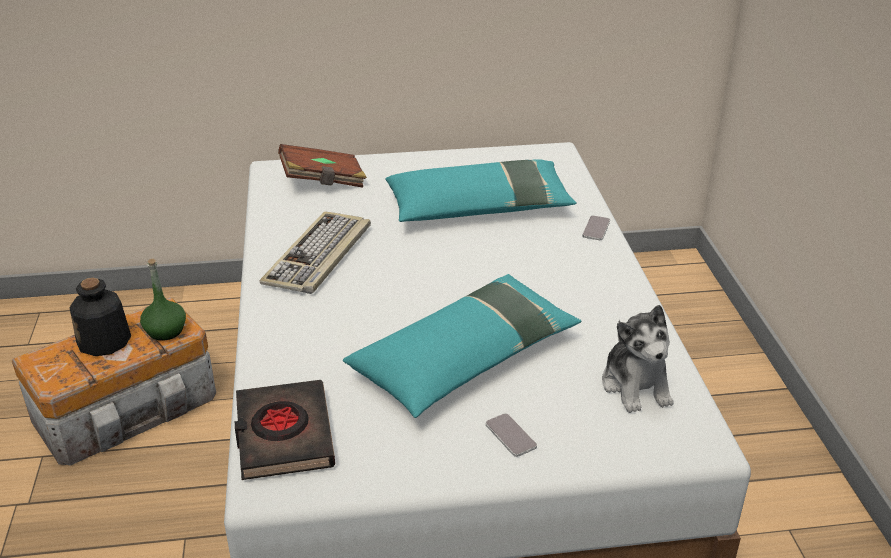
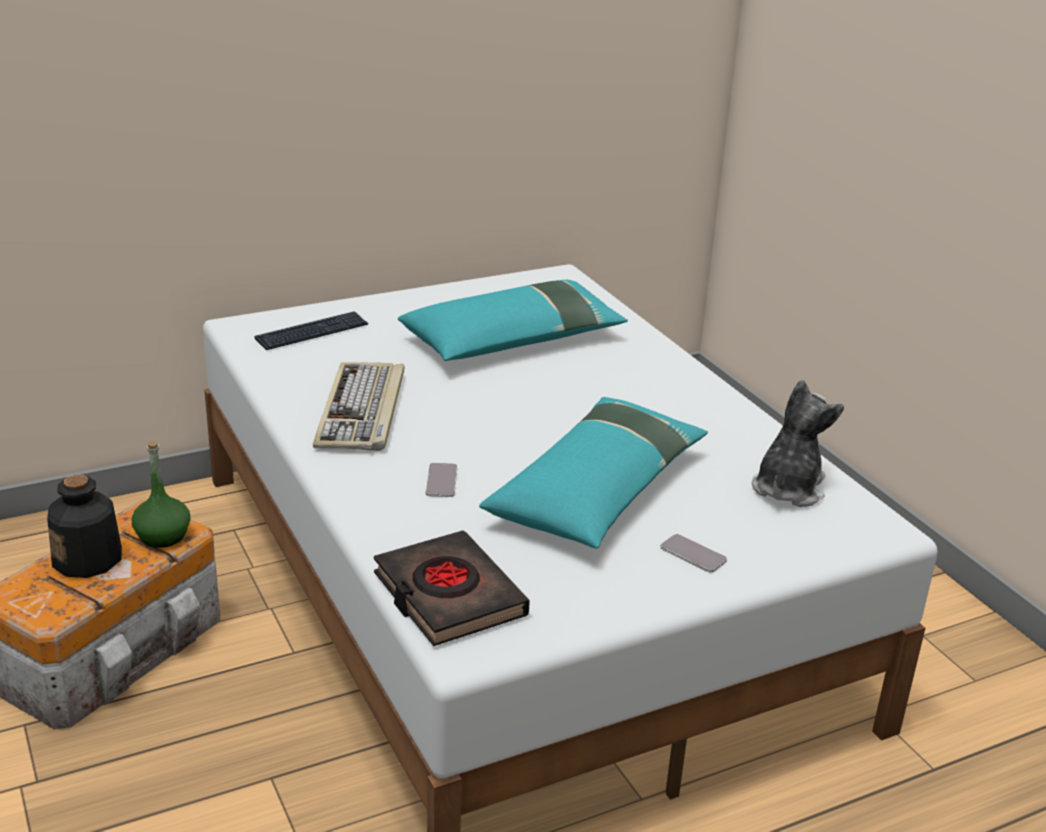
camera: 20 degrees left, 5 degrees down
(323, 181) = (312, 333): brown book -> keyboard
(596, 228) = (653, 346): phone -> phone (441, 481)
(636, 385) = (787, 488): plush toy -> plush toy turned 120 degrees counterclockwise

